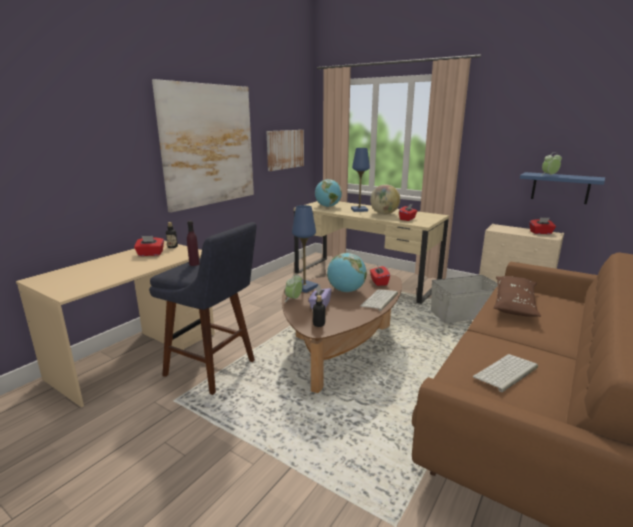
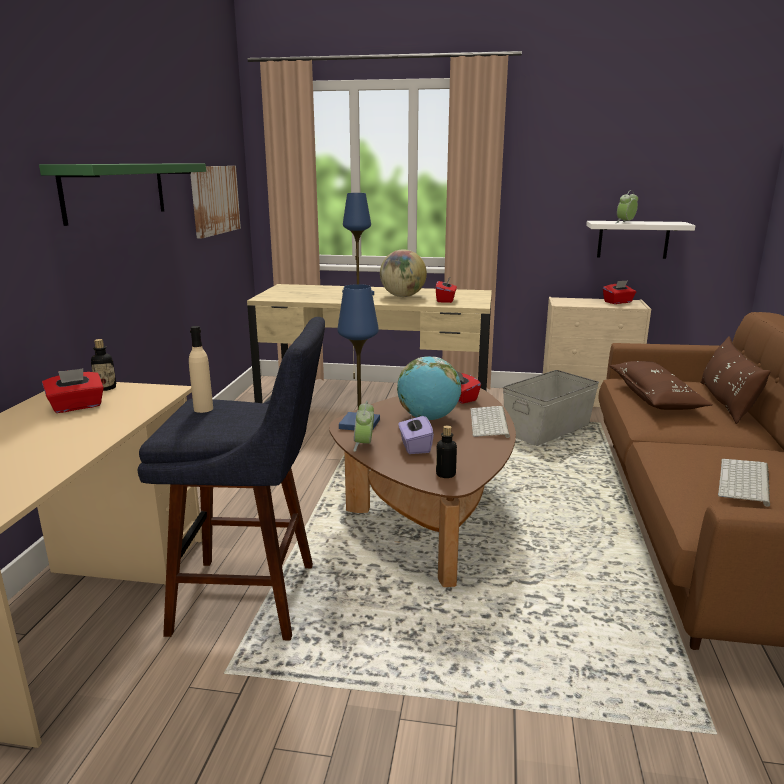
camera: 25 degrees left, 0 degrees up
(194, 264) = (203, 409): purple bottle -> beige bottle
(209, 145) = (116, 191): picture -> green shelf
(328, 206) = (301, 294): globe -> none
(560, 188) = (633, 239): blue shelf -> white shelf
(569, 317) = (726, 402): none -> brown pillow

